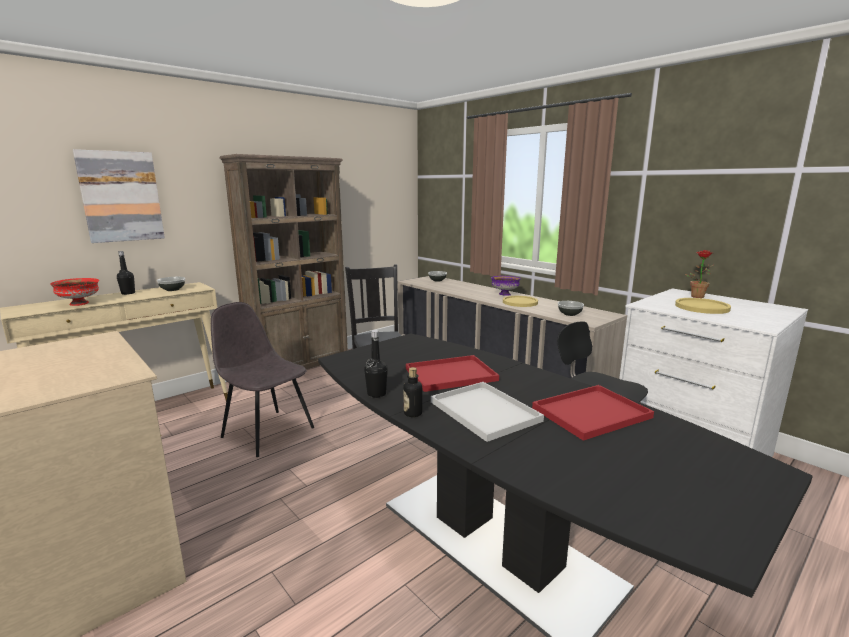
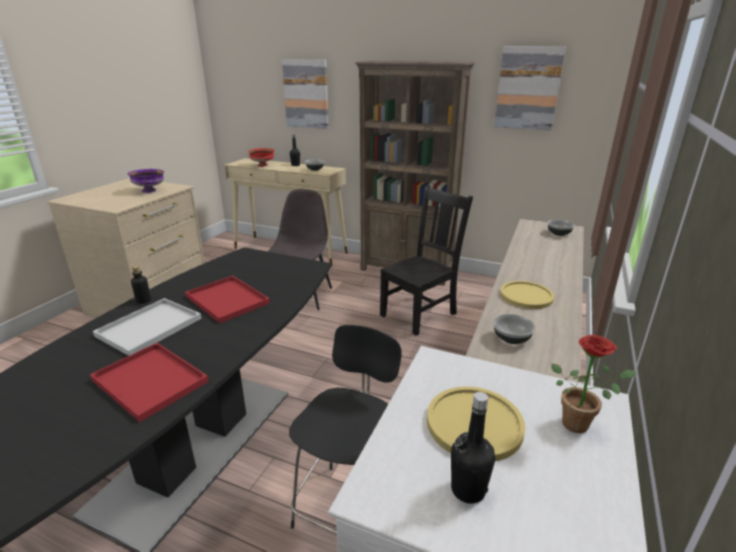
camera: 65 degrees right, 10 degrees up
(360, 182) = (528, 88): none -> picture
(376, 394) = (177, 281): black bottle -> black bottle (468, 490)
(504, 294) = (554, 280): purple bowl -> purple bowl (150, 190)

